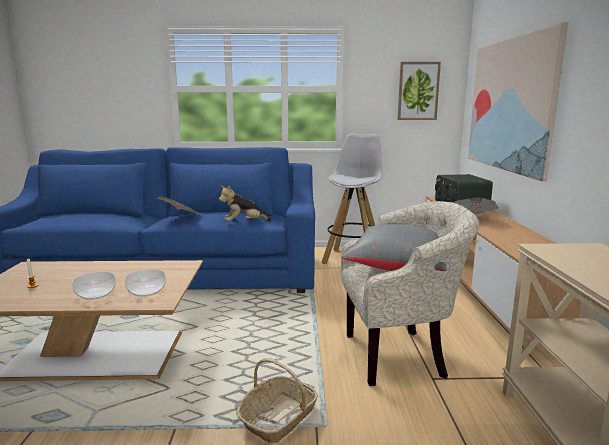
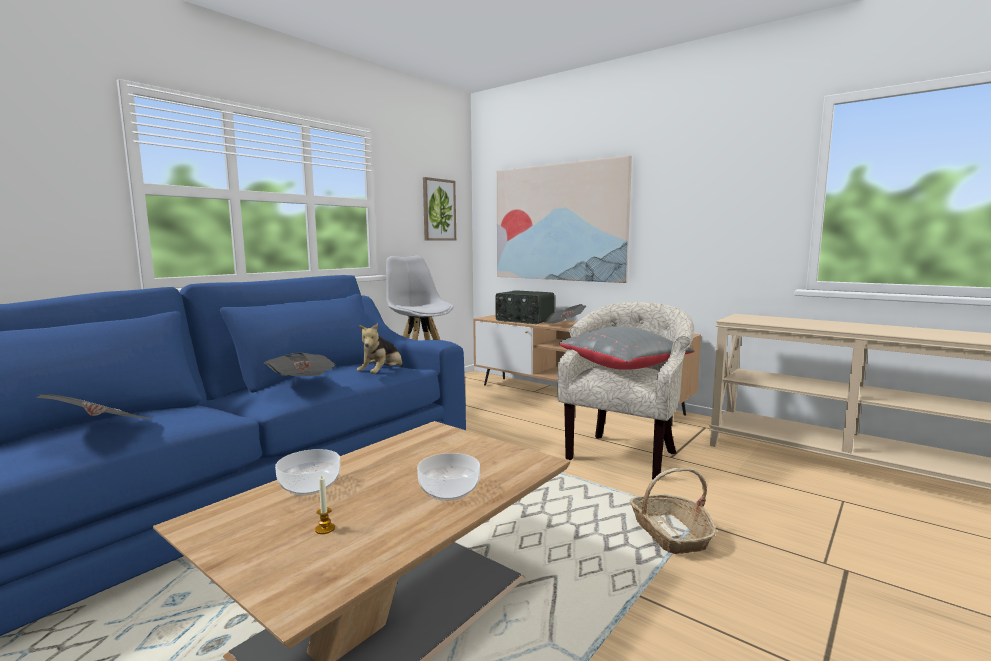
camera: 50 degrees left, 5 degrees down
(73, 217) = (102, 431): none -> newspaper
(146, 291) = (490, 462): bowl -> bowl (309, 485)

